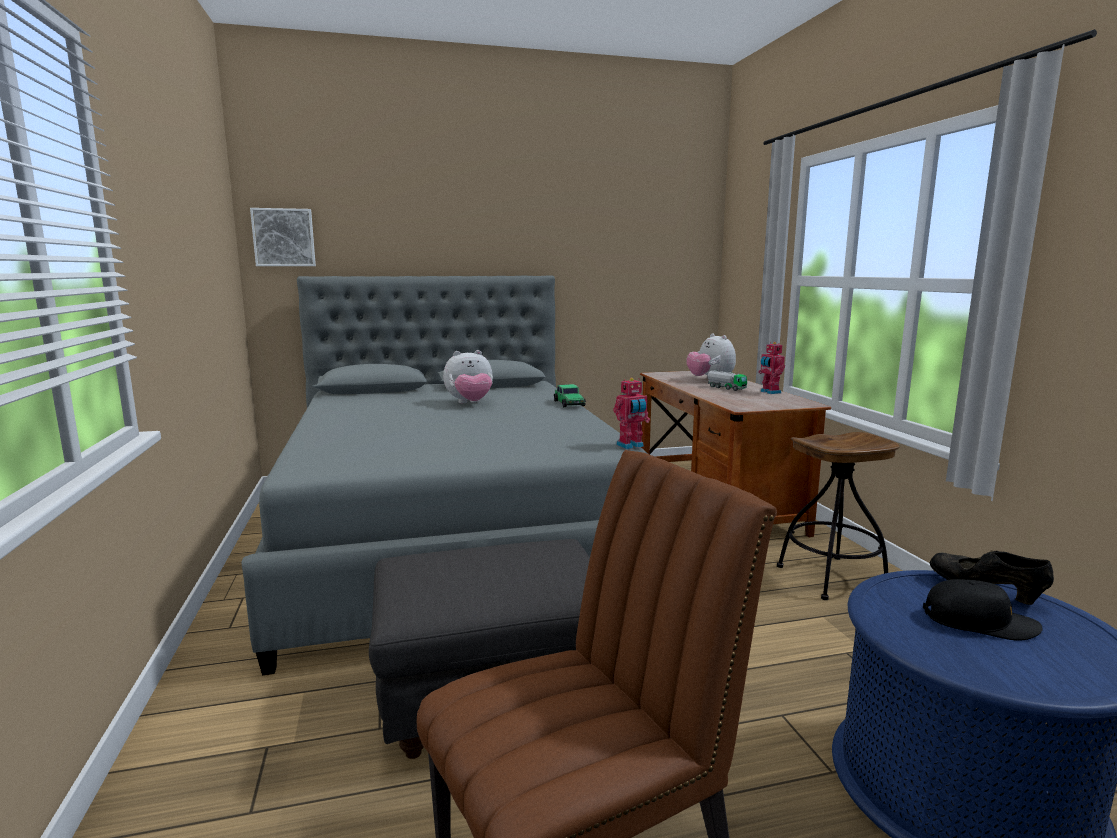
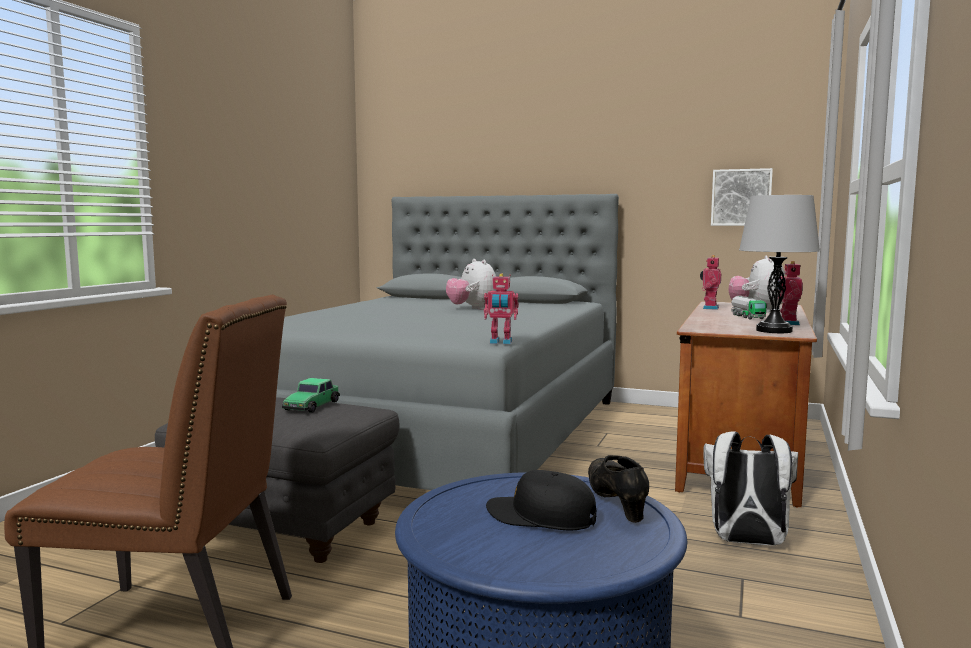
camera: 35 degrees right, 5 degrees down
(284, 237) = (388, 165): picture -> picture (741, 197)
(470, 403) = (472, 309): plush toy -> plush toy turned 45 degrees clockwise
(569, 403) = (554, 316): toy car -> toy car (311, 406)
(672, 381) = (709, 308): none -> toy robot
(787, 402) = (774, 330): none -> grey table lamp
(830, 577) = (746, 542): brown stool -> white backpack
(979, 622) = (541, 517): black cap -> black cap turned 150 degrees clockwise

